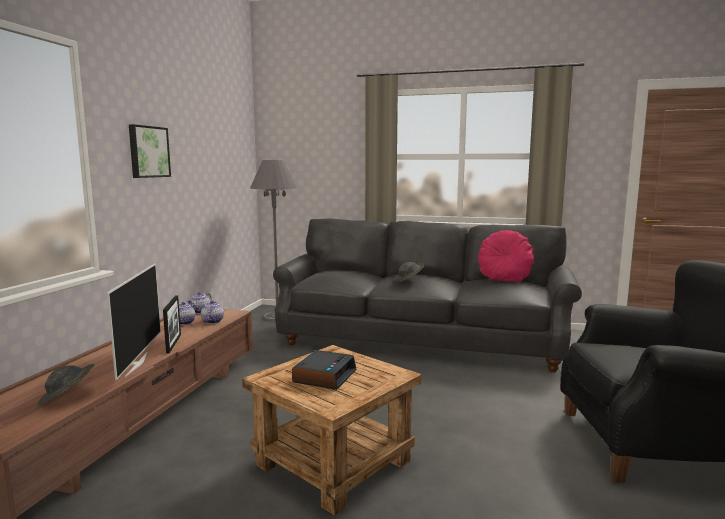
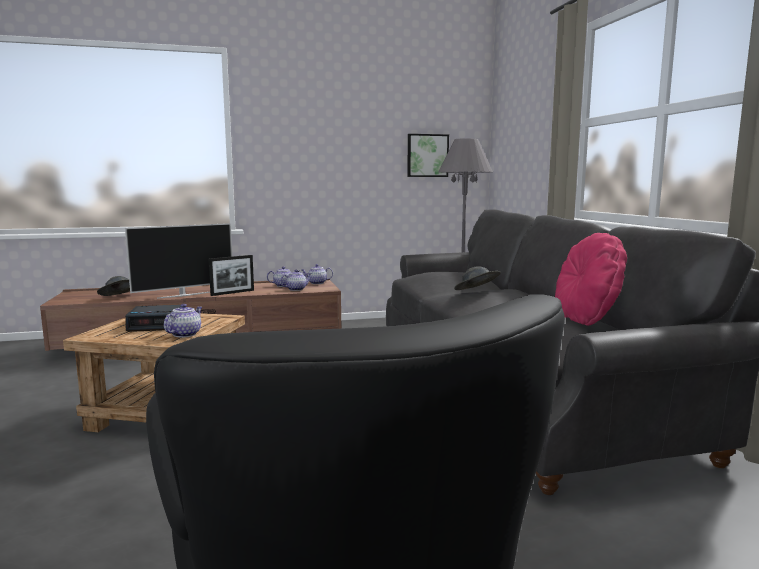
camera: 60 degrees right, 0 degrees up
(148, 152) = (302, 133): picture -> picture (427, 155)
(377, 369) = (185, 334): none -> teapot

